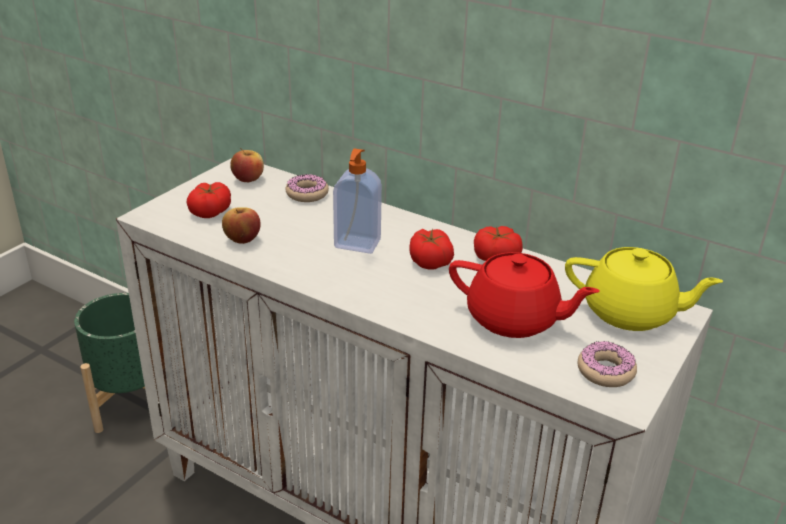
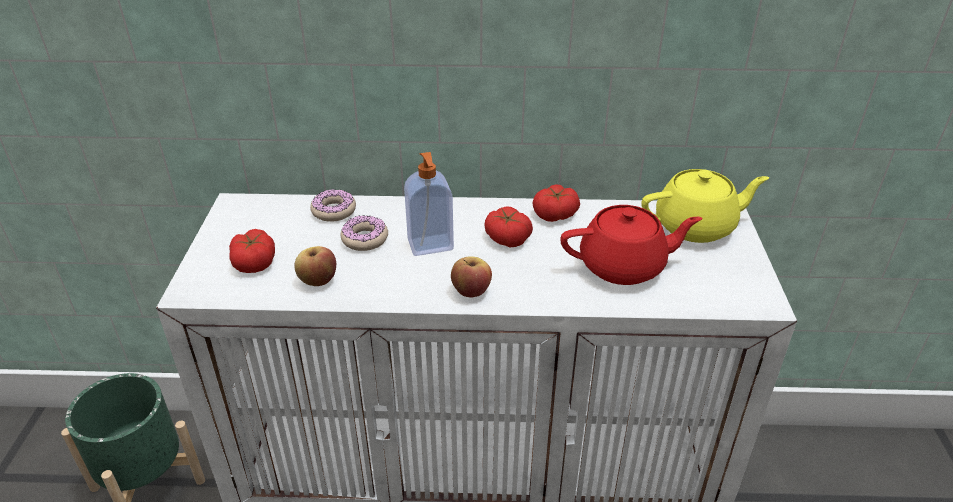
camera: 30 degrees left, 5 degrees up
(248, 179) = (258, 214): apple -> apple (471, 291)
(605, 371) = (727, 283): donut -> donut (365, 239)

